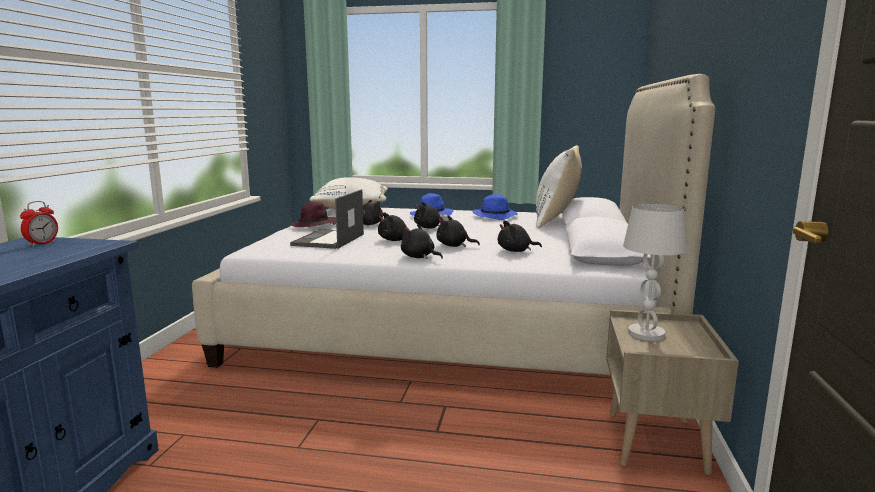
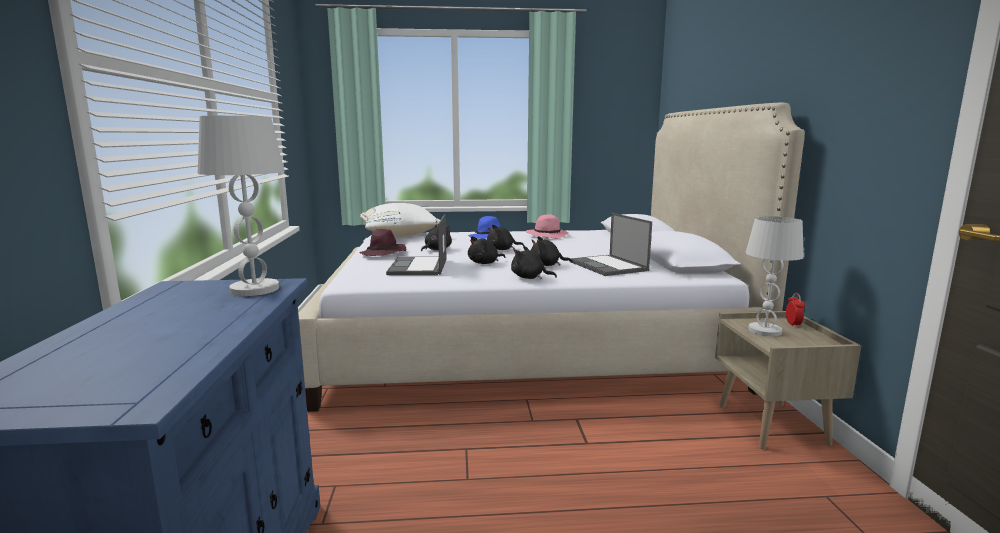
camera: 15 degrees left, 0 degrees up
(42, 244) = (199, 288): alarm clock -> alarm clock (793, 324)
(80, 247) = (255, 289): none -> white table lamp
(495, 216) = (547, 235): blue hat -> pink hat
(516, 251) = (609, 266): black plush toy -> laptop
(556, 221) = (606, 237): white pillow -> none

